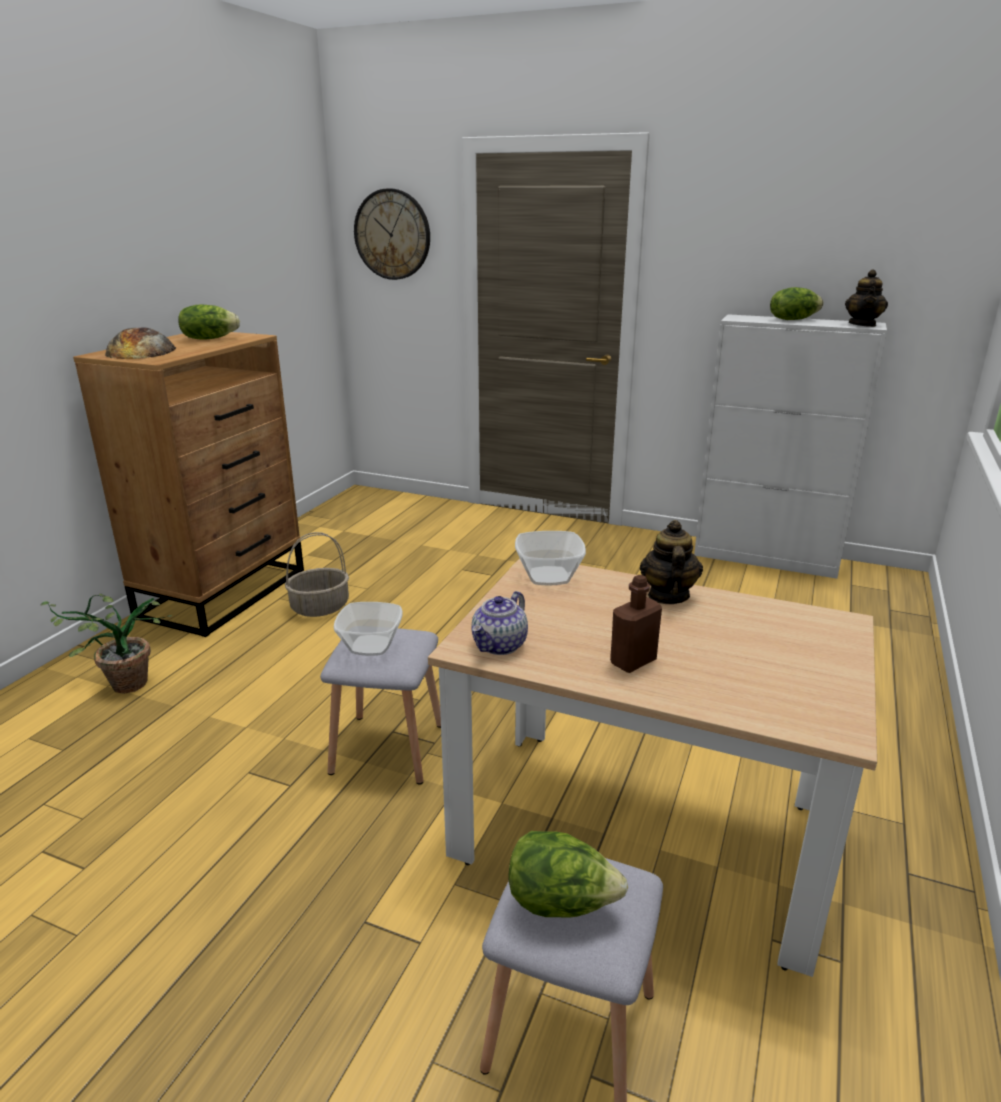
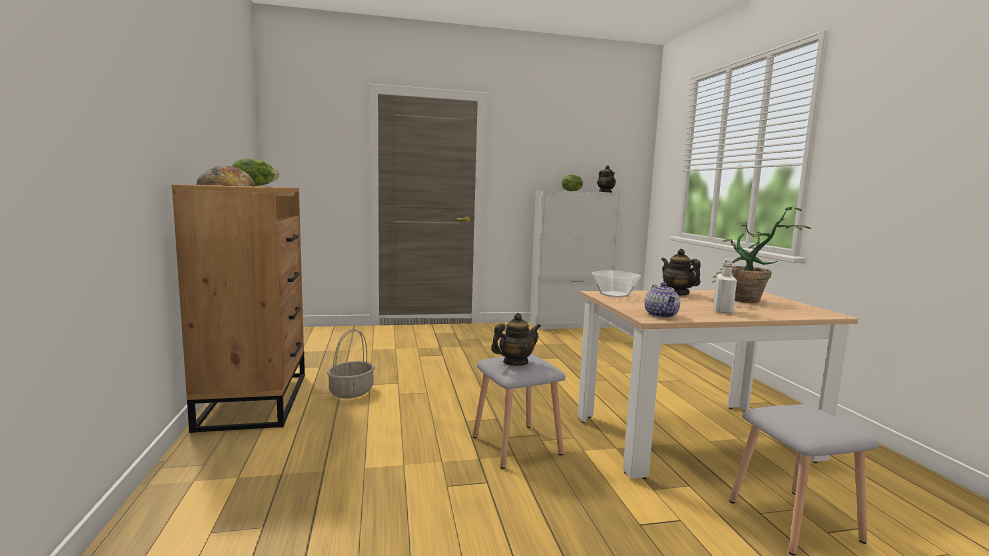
camera: 35 degrees left, 15 degrees down
(119, 687) = (252, 474): potted plant -> potted plant (746, 302)
(370, 645) = (515, 362): bowl -> teapot
(392, 234) = (312, 141): wall clock -> none
(561, 903) = (807, 420): lettuce -> none
(633, 662) = (722, 310): brown bottle -> white bottle

